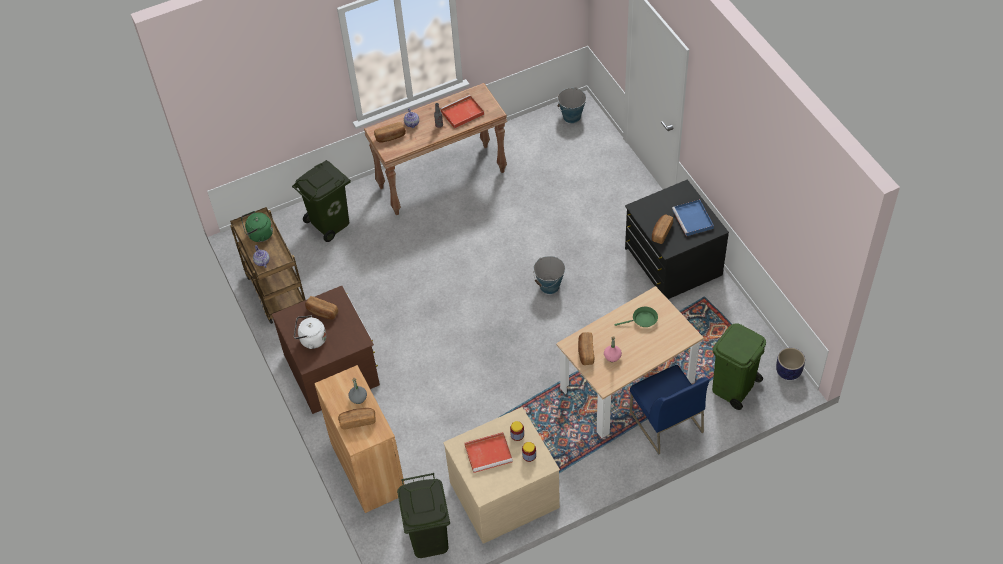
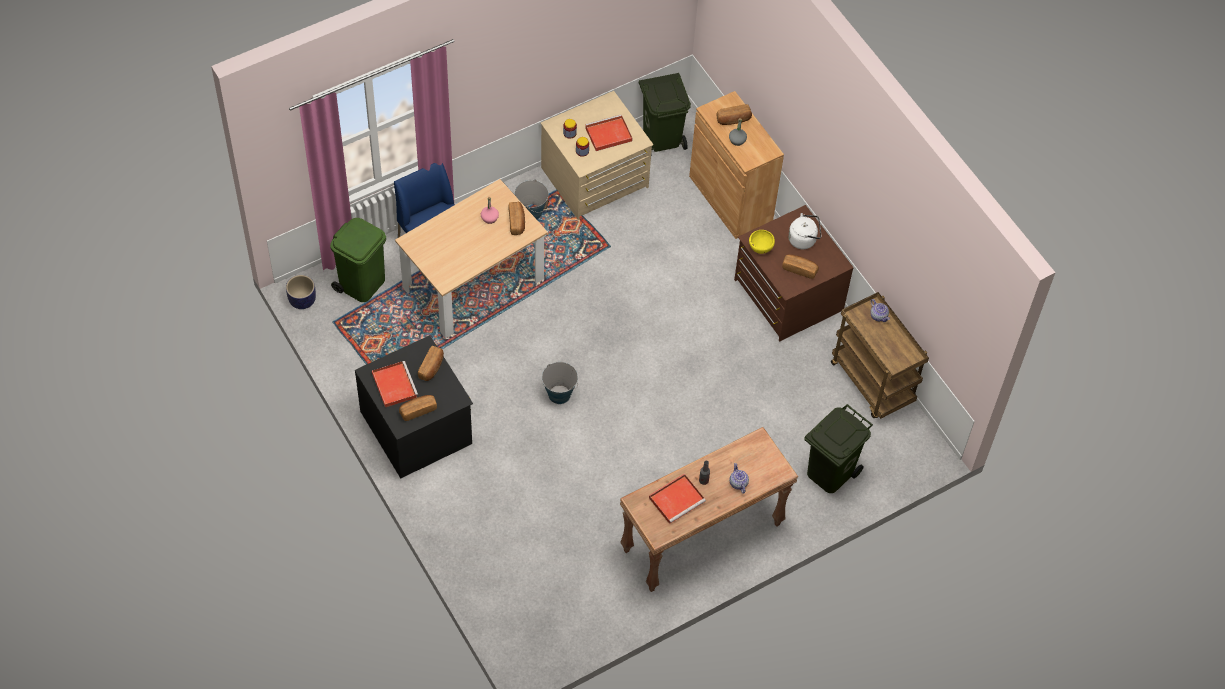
camera: 170 degrees right, 5 degrees up
(259, 235) = (891, 348): green kettle -> none
(355, 331) = (760, 249): none -> yellow bowl
(390, 137) = (761, 462): bread -> bread (418, 410)
(571, 117) = (539, 641): bucket -> bucket (531, 212)
(642, 320) = (457, 256): green frying pan -> none
(693, 219) = (394, 384): blue tray -> red tray

